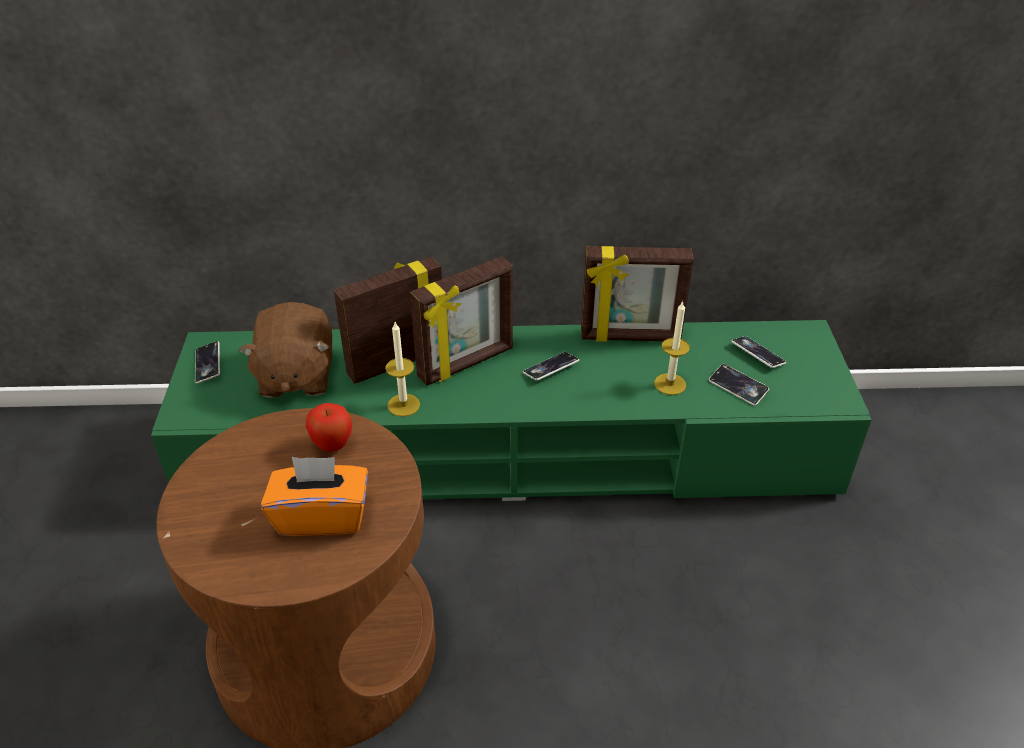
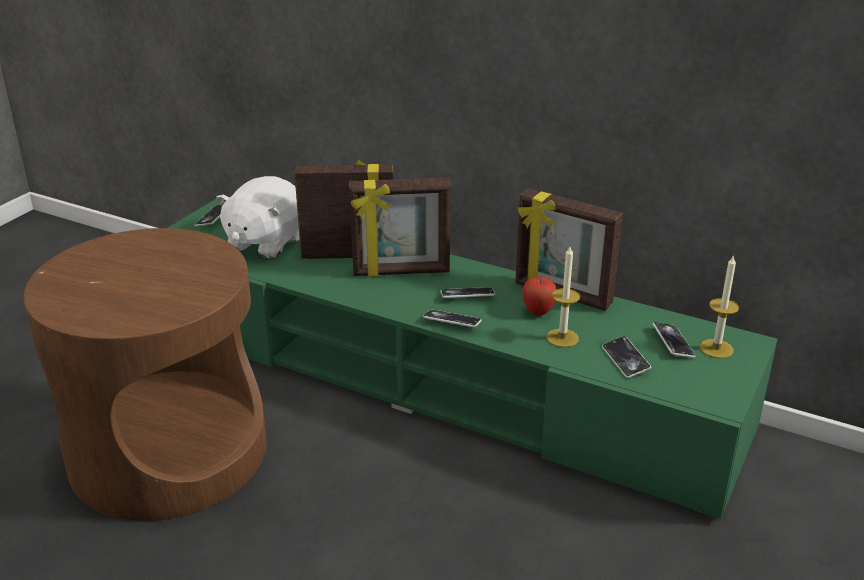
camera: 30 degrees right, 10 degrees down
(295, 376) = (265, 242): brown plush toy -> white plush toy
(322, 516) = (143, 294): orange tissue box -> none
(332, 445) = (197, 258): apple -> apple (538, 312)
(403, 405) = (324, 283): candle -> candle (716, 348)
(563, 403) = (452, 321): none -> phone

